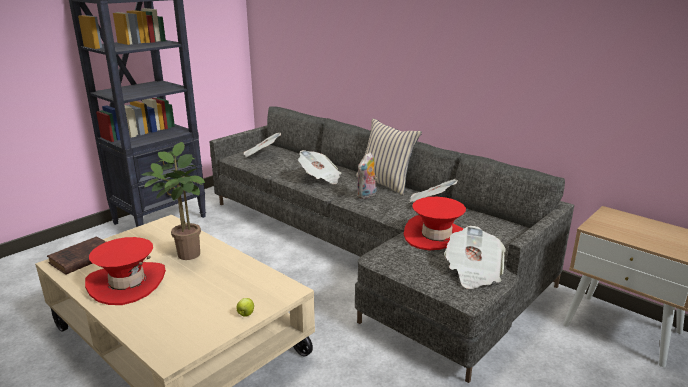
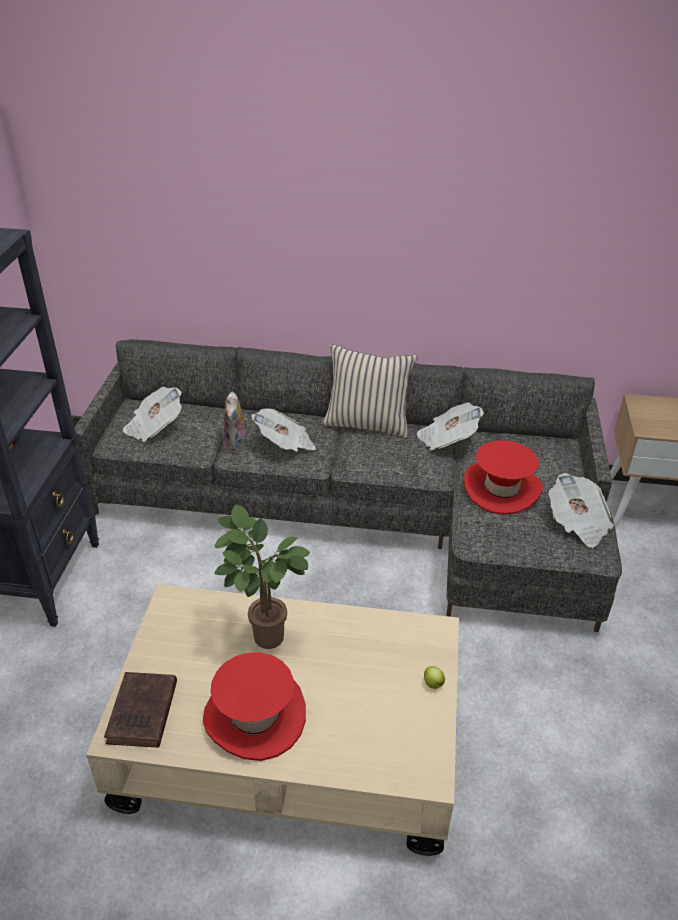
camera: 35 degrees left, 15 degrees up
(367, 195) = (370, 454): plush toy -> plush toy (236, 443)

